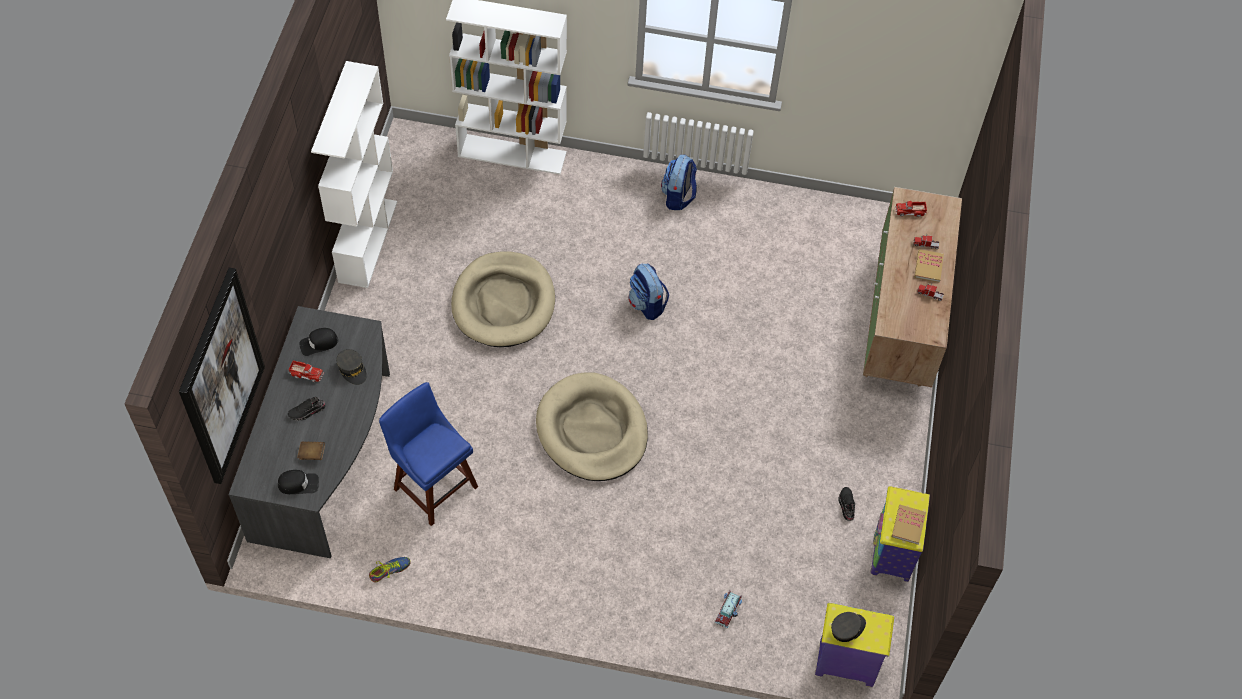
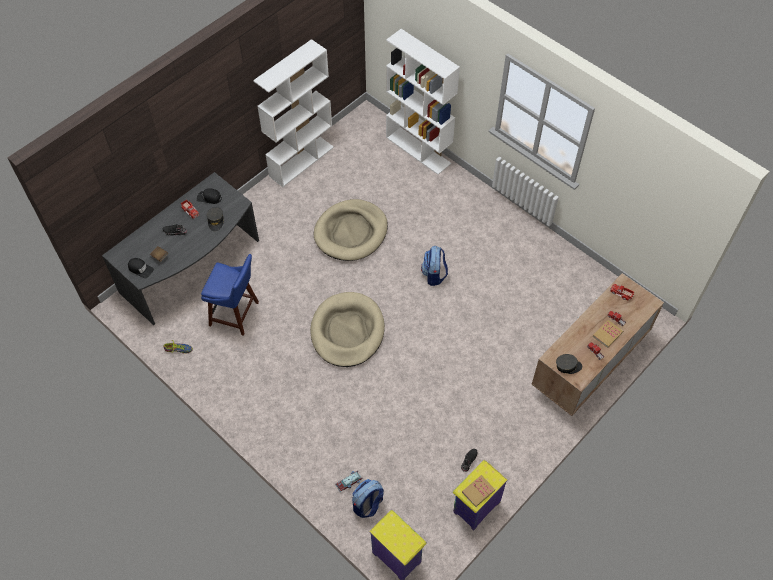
camera: 35 degrees right, 0 degrees up
(221, 377) = (111, 181): picture -> none
(433, 485) = (236, 314): blue chair -> blue chair turned 120 degrees clockwise
(678, 197) = (500, 221): backpack -> backpack (368, 505)
(847, 628) = (390, 532): grey cap -> grey cap (568, 366)

